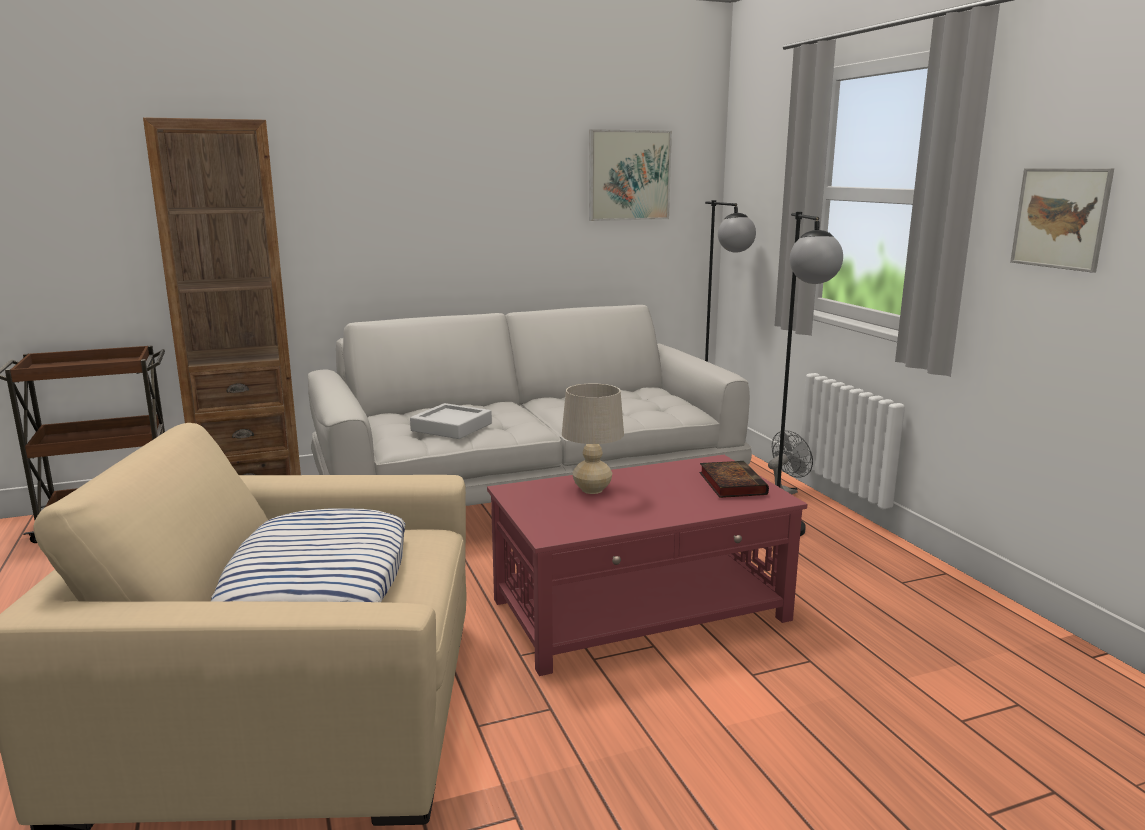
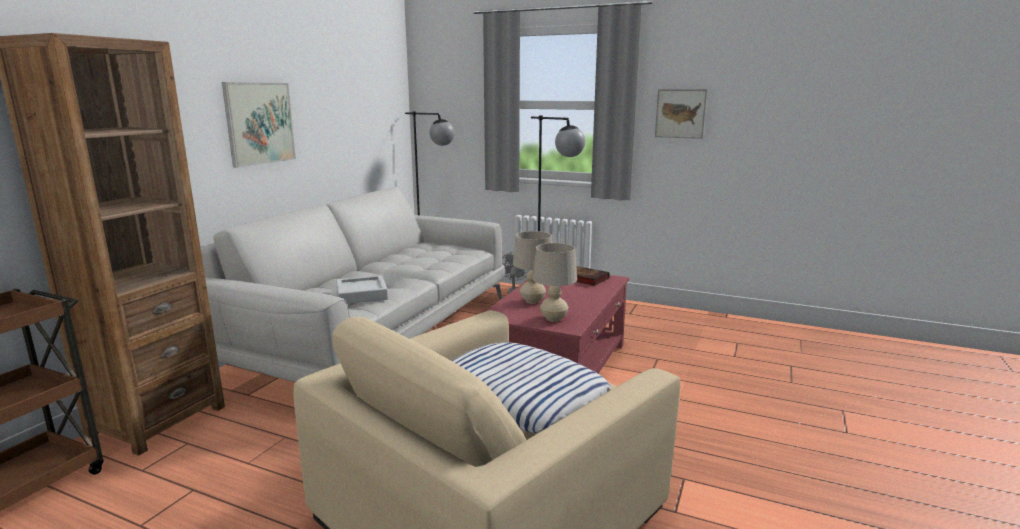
camera: 45 degrees left, 0 degrees up
(559, 518) = (554, 319): none -> beige table lamp
(629, 175) = (365, 95): picture -> picture (260, 123)

